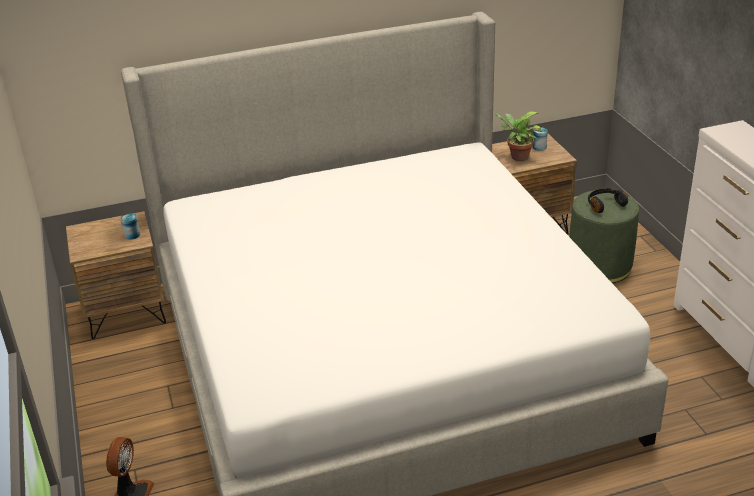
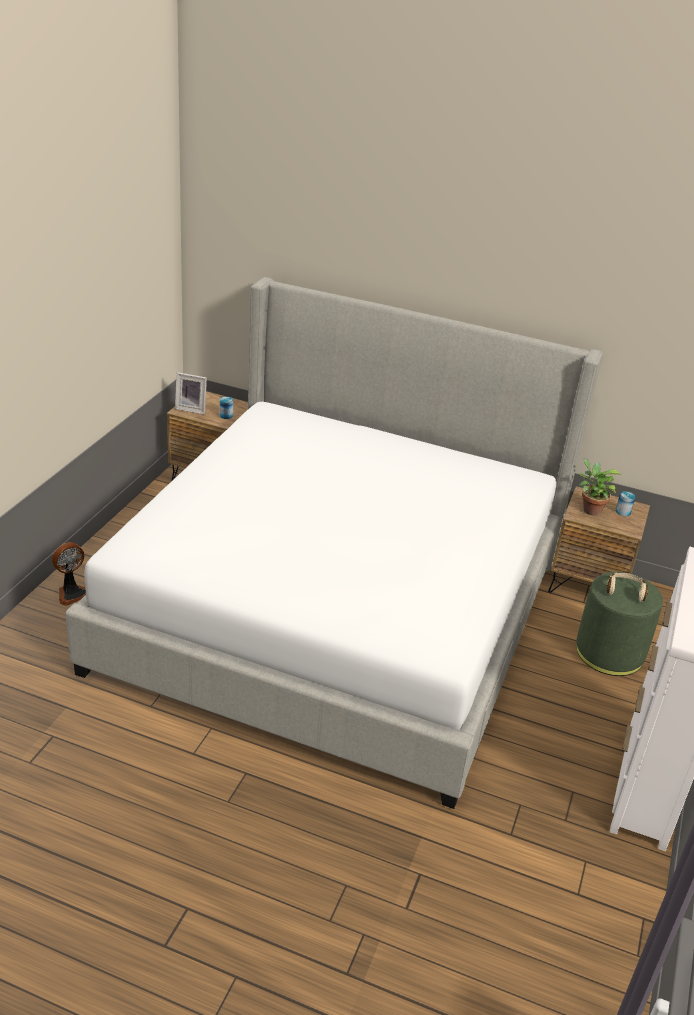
camera: 35 degrees right, 0 degrees up
(90, 246) = (191, 409): none -> picture frame
(604, 205) = (625, 591): black headphones -> beige headphones

